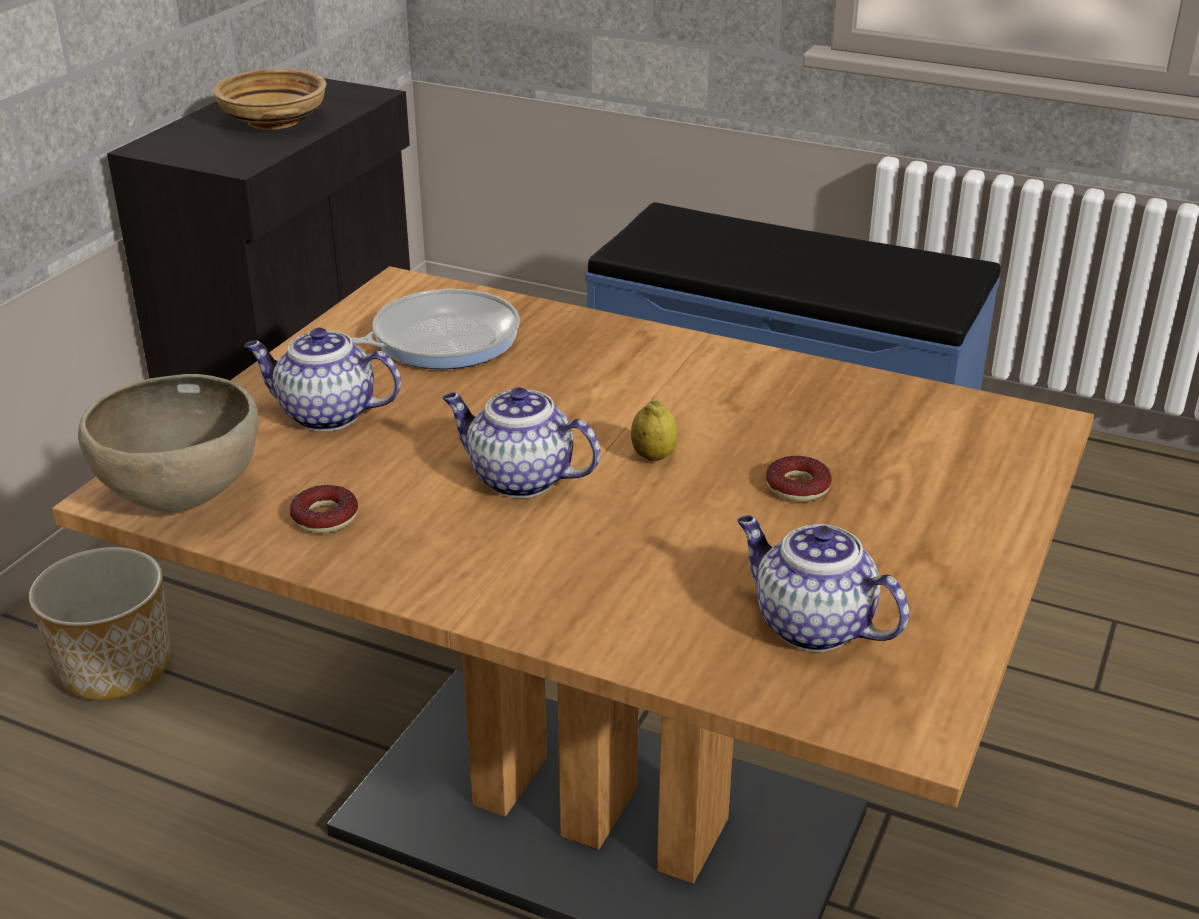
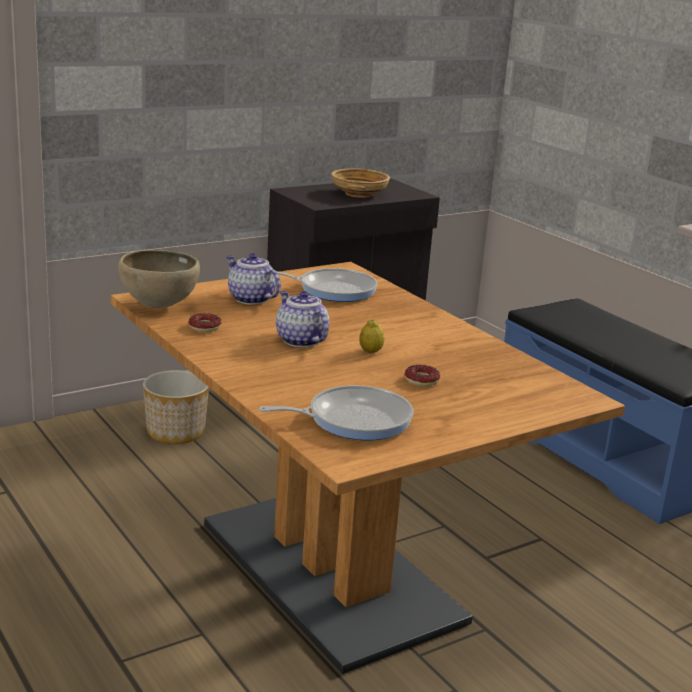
camera: 30 degrees right, 10 degrees down
(810, 625) = (353, 420): teapot -> frying pan

